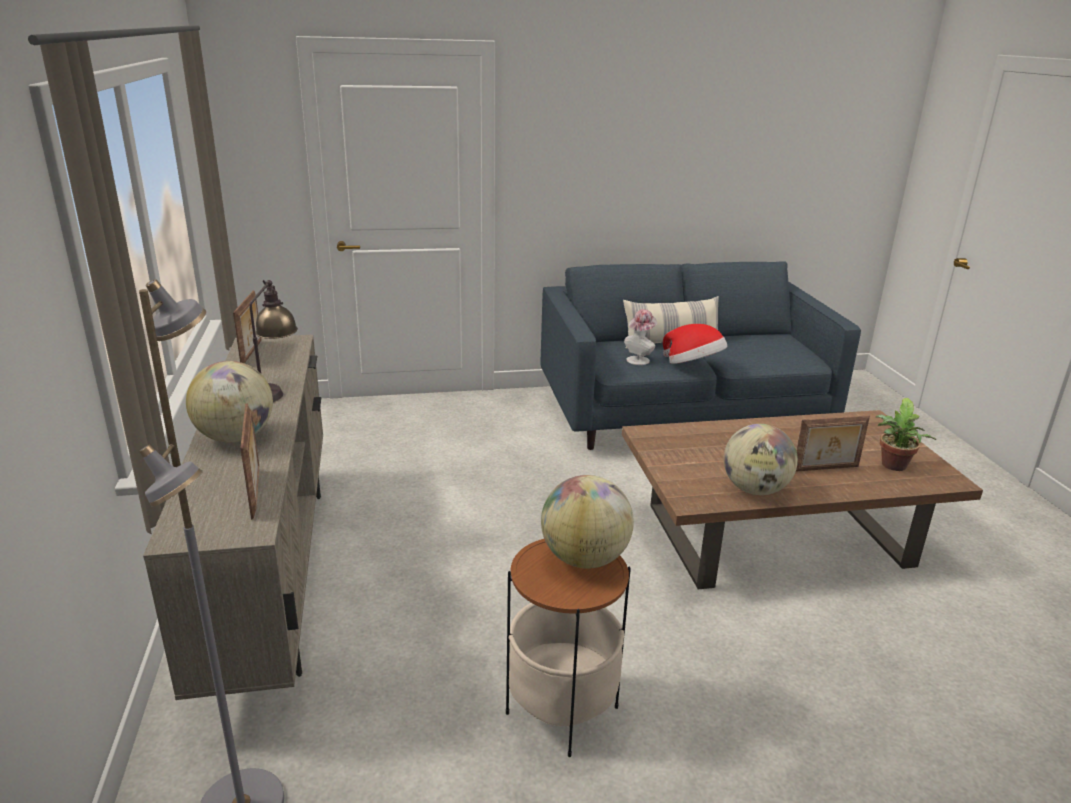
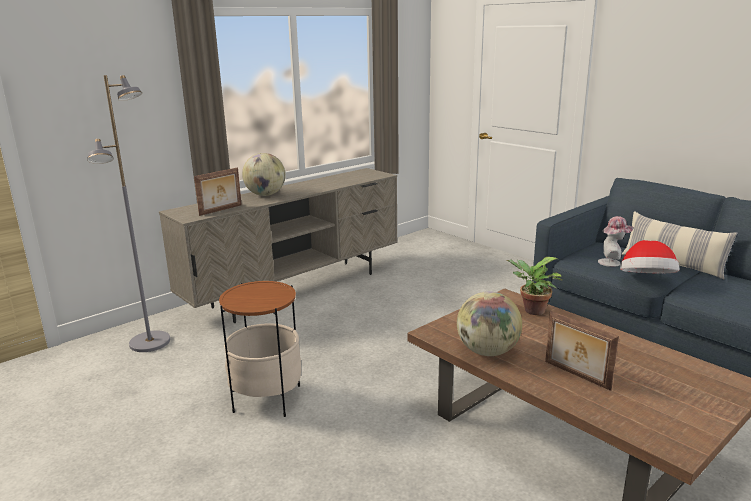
camera: 60 degrees right, 5 degrees down
(252, 353) = (354, 174): picture frame -> none
(273, 390) = (320, 186): table lamp -> none
(584, 558) = (272, 296): globe -> none
(893, 467) = (644, 409): potted plant -> potted plant (531, 311)

